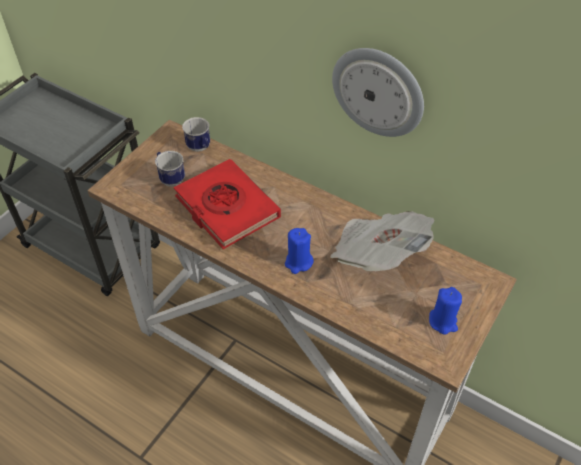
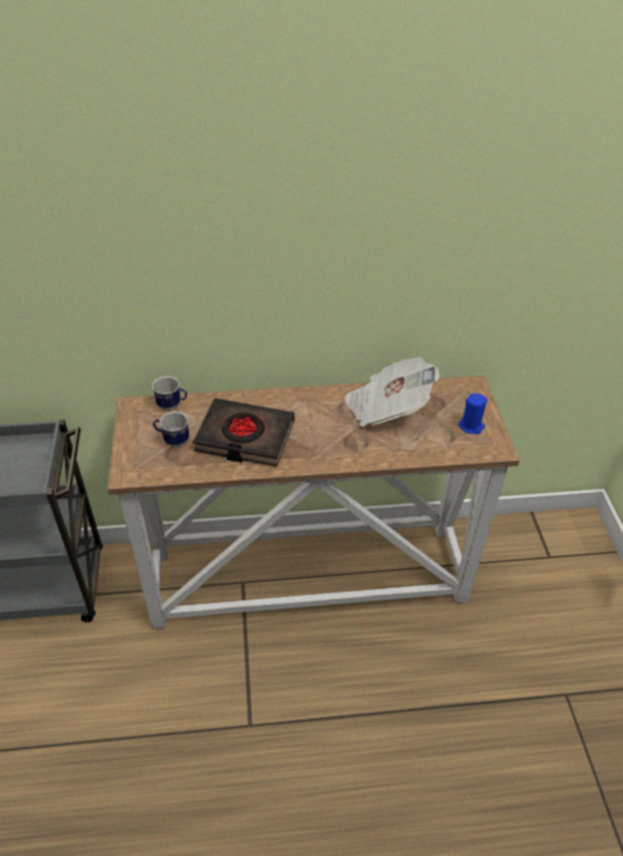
camera: 40 degrees left, 5 degrees down
(226, 208) = (245, 437): red book -> black book
(298, 262) = (340, 444): blue candle -> none
(378, 91) = (346, 273): wall clock -> none

